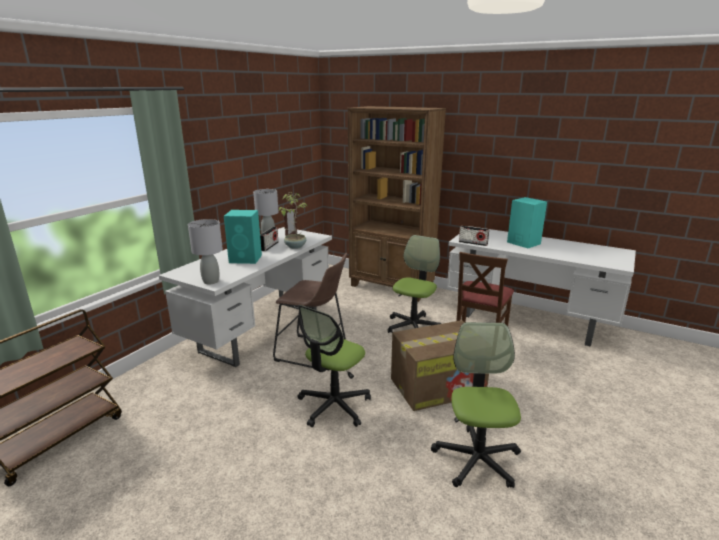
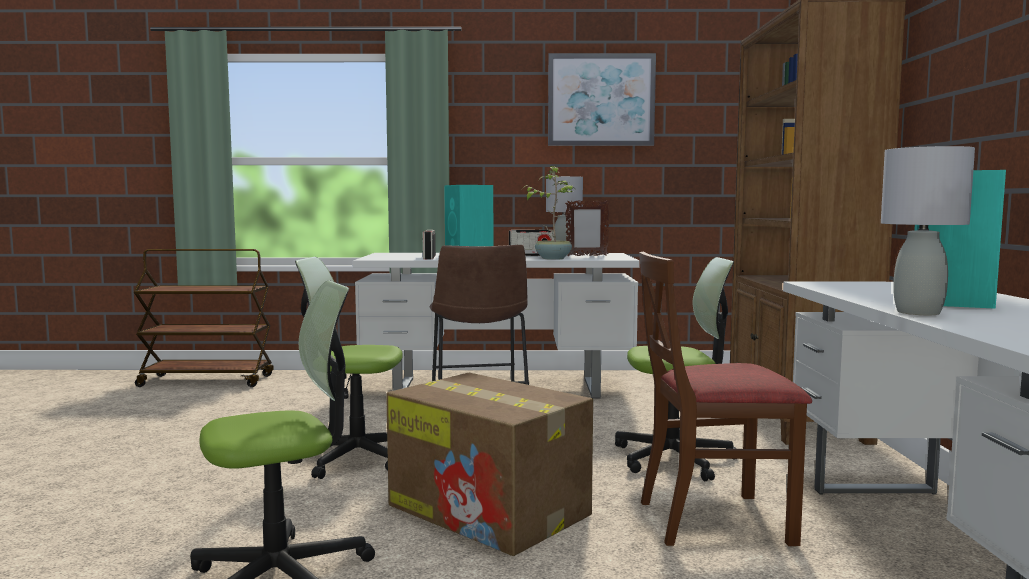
camera: 60 degrees right, 15 degrees down
(211, 281) = (378, 258): grey table lamp -> grey table lamp (919, 312)
(253, 133) = (601, 100): none -> picture
(473, 243) = (820, 287): radio -> radio (429, 257)

